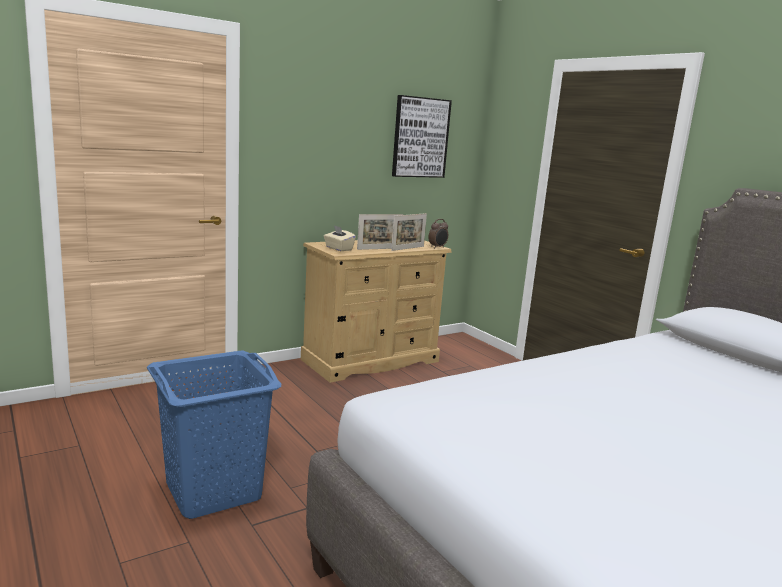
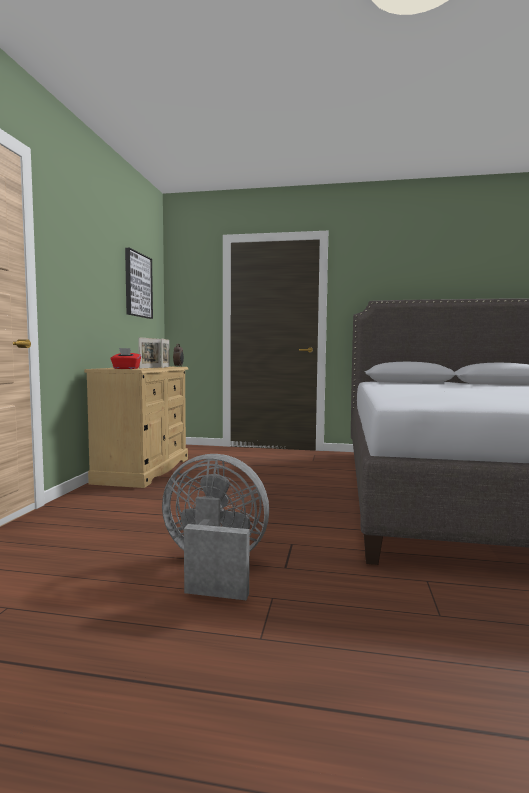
camera: 45 degrees left, 10 degrees down
(212, 490) = (214, 567): blue laundry basket -> grey fan
(338, 249) = (126, 368): beige tissue box -> red tissue box

